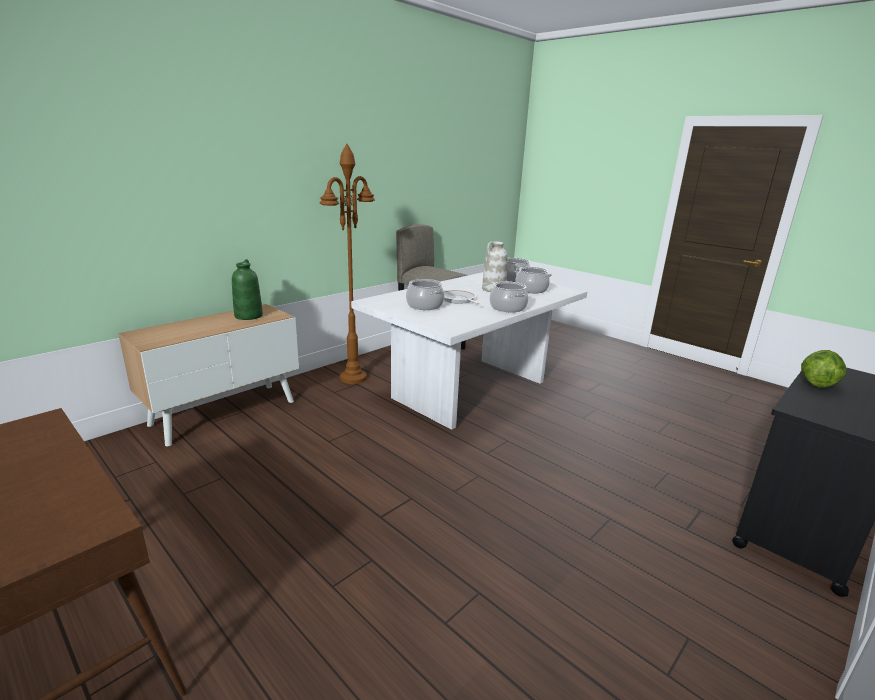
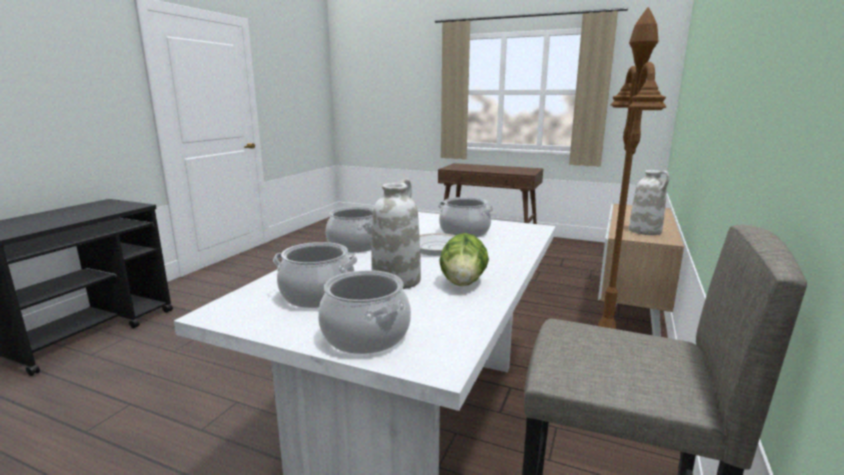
camera: 160 degrees right, 5 degrees down
(248, 315) = (645, 231): green vase -> white vase
(816, 384) = (70, 220): lettuce -> lettuce (463, 283)

